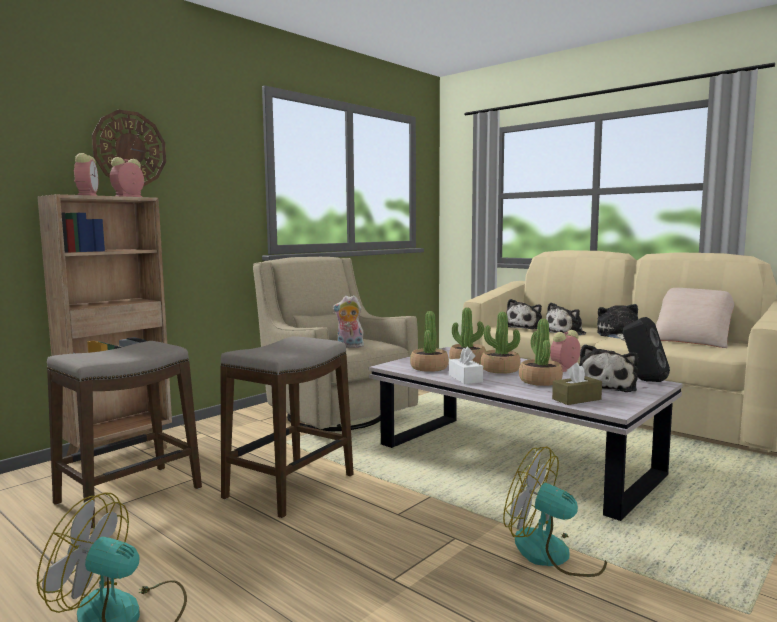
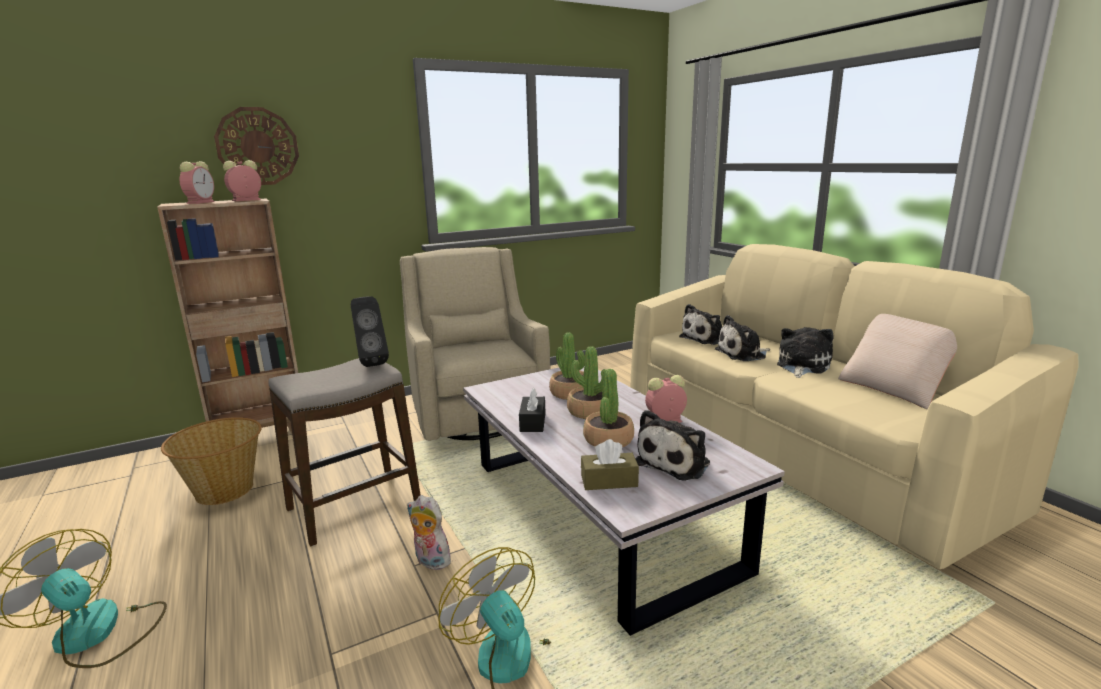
camera: 20 degrees right, 10 degrees up
(130, 496) = (225, 491): stool -> basket
(349, 346) = (469, 356): plush toy -> plush toy (430, 561)
(429, 368) = (518, 397): potted plant -> none
(465, 378) = (532, 422): white tissue box -> black tissue box
(643, 380) = (737, 457): black speaker -> black speaker (371, 363)

